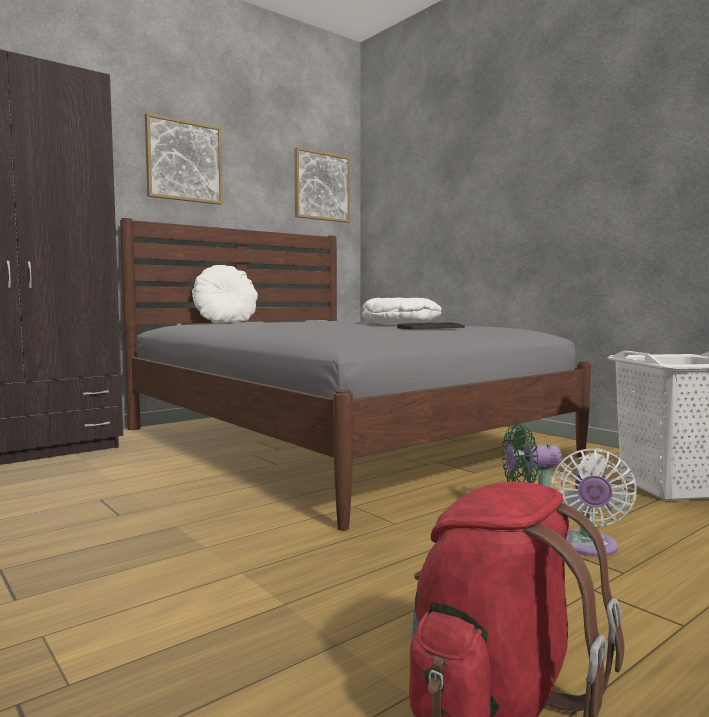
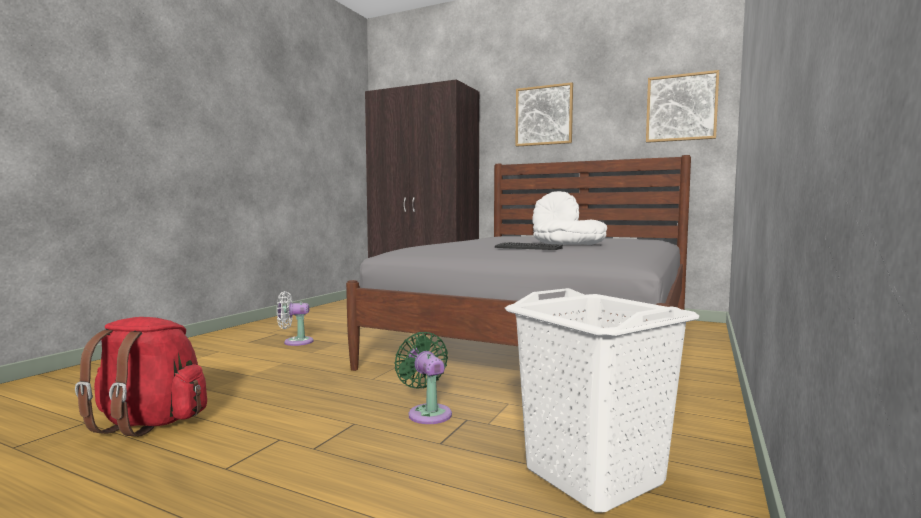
camera: 65 degrees right, 0 degrees up
(588, 547) = (360, 435): white fan -> white fan (295, 342)

